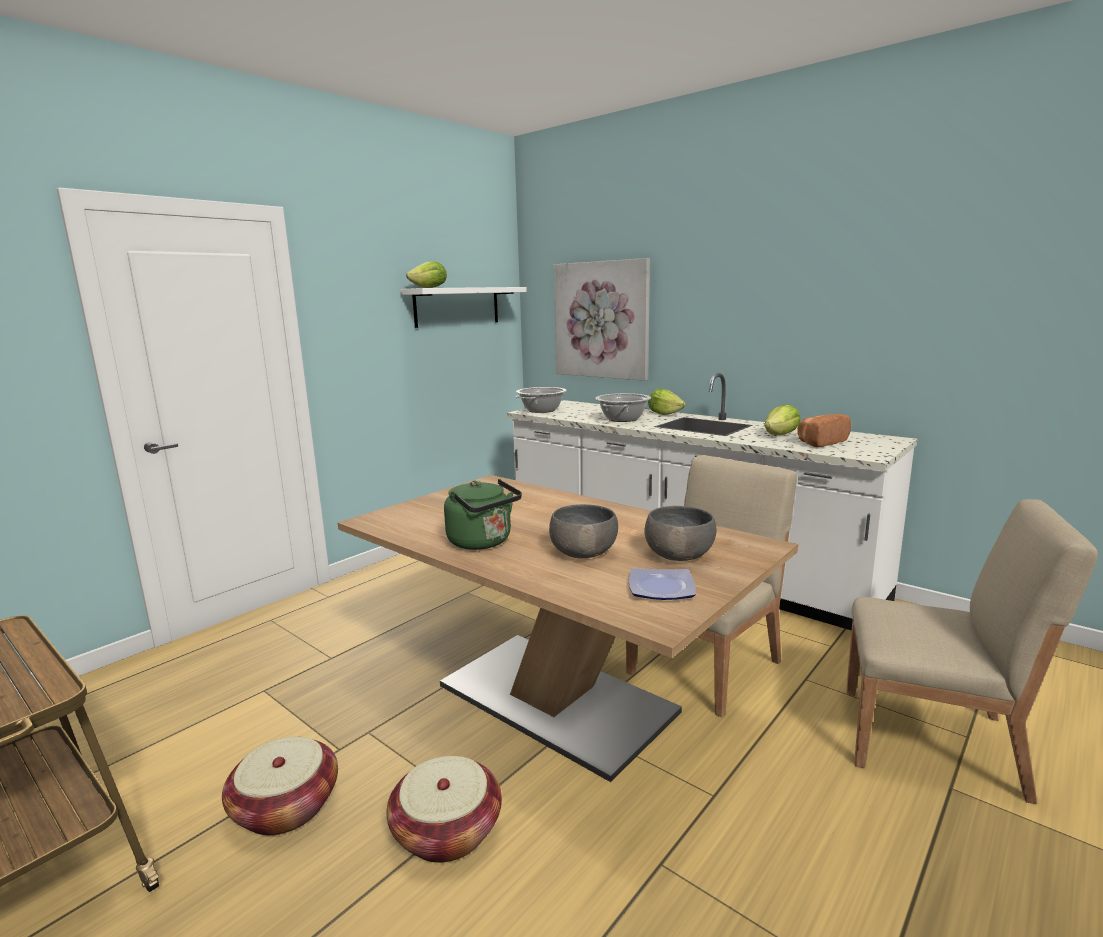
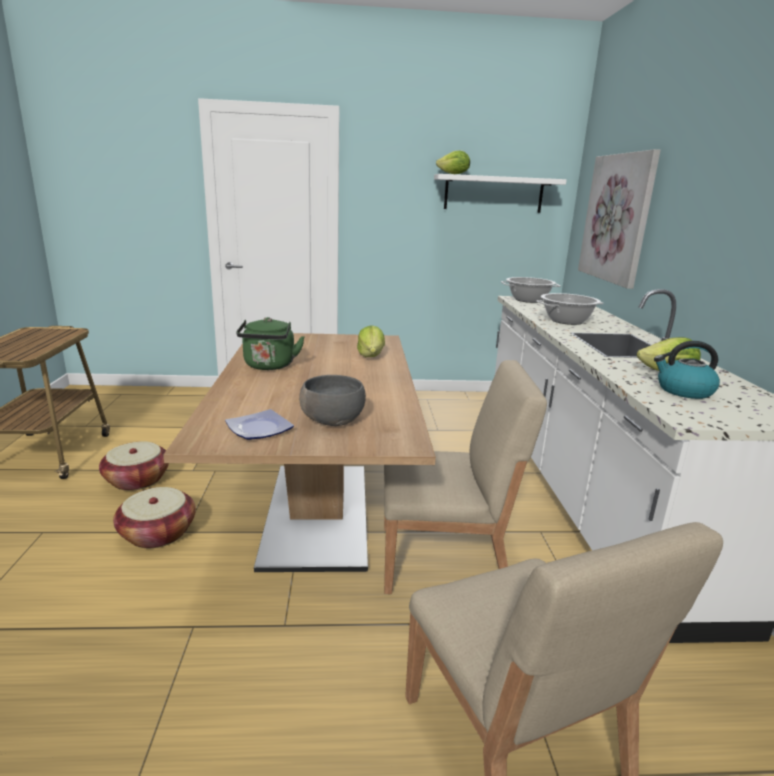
camera: 45 degrees right, 5 degrees up
(583, 553) = (291, 393): grey bowl -> none
(664, 414) = (623, 327): lettuce -> lettuce (371, 356)
(820, 442) = (683, 391): bread -> kettle

